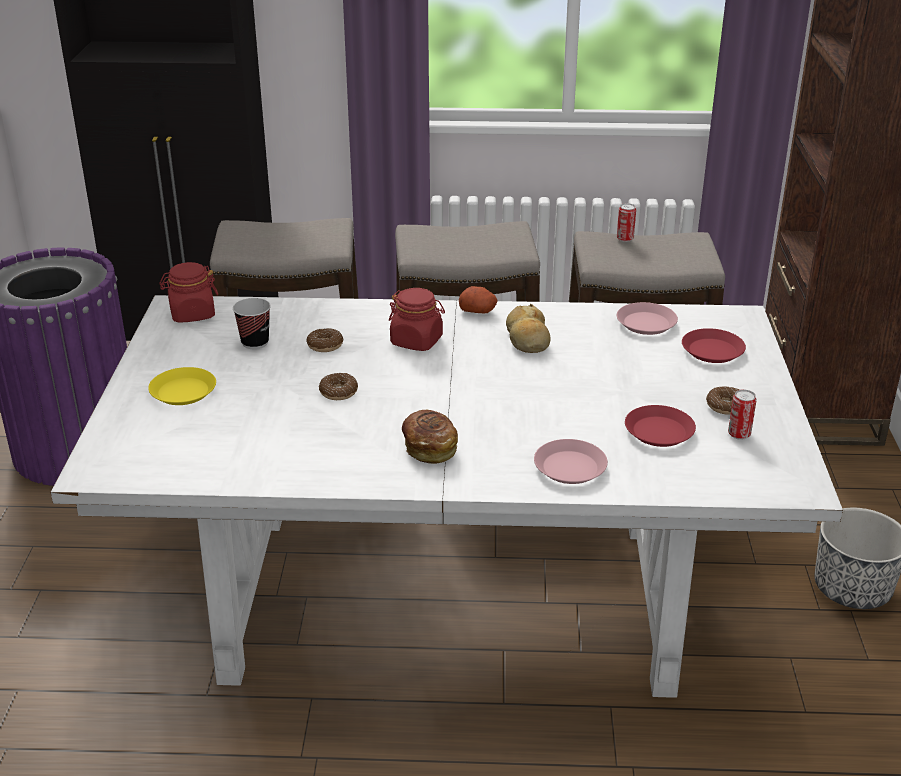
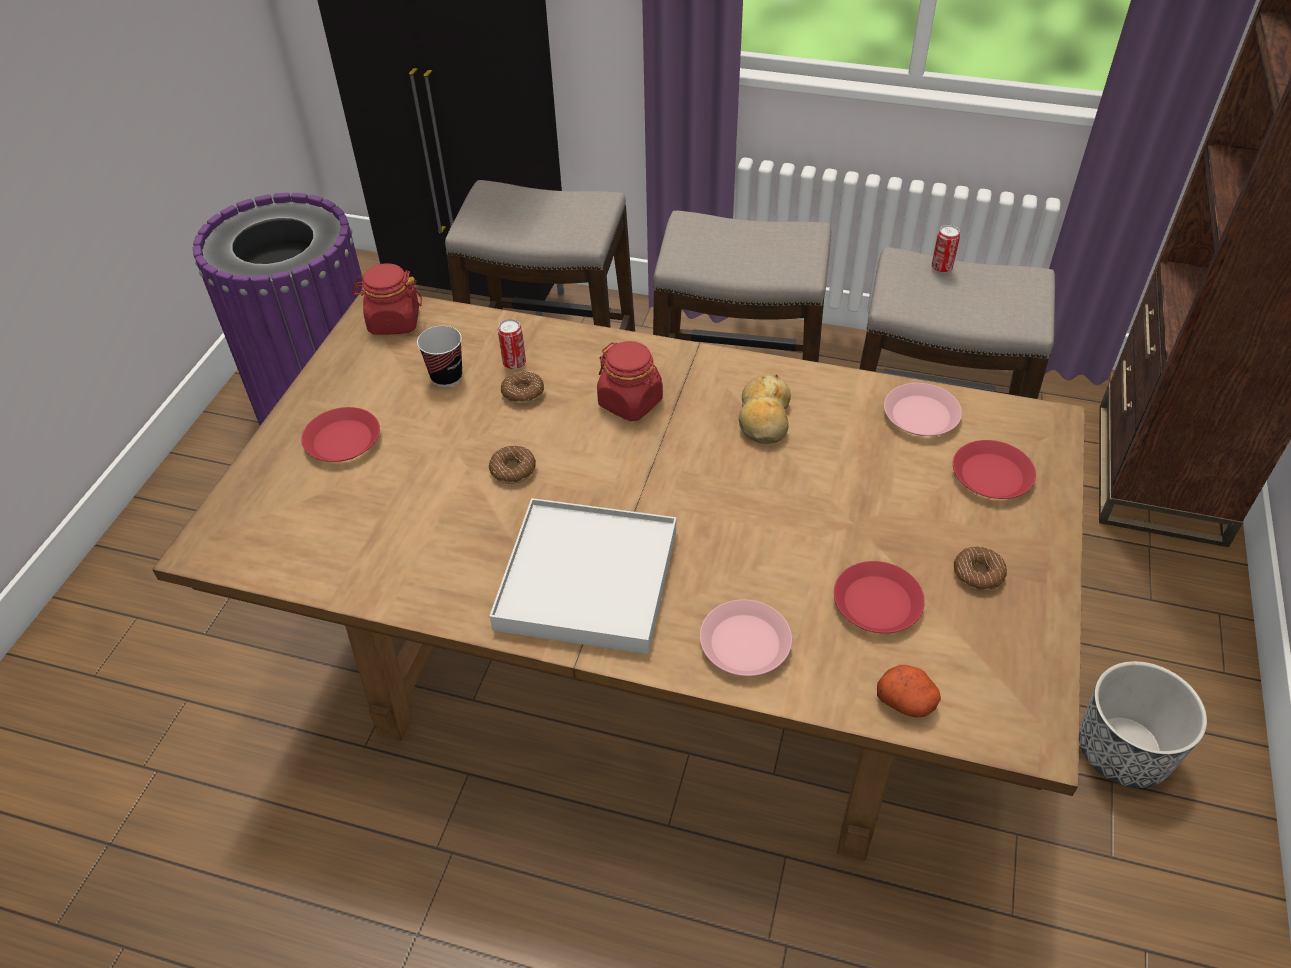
camera: 15 degrees right, 15 degrees up
(183, 391) = (343, 440): yellow plate -> red plate
(429, 448) = (587, 579): bread -> white tray
(453, 598) = (654, 672): white dining table -> brown dining table
(478, 311) = (720, 364): potato -> potato (907, 701)
(739, 434) = (980, 626): can -> can (514, 363)

